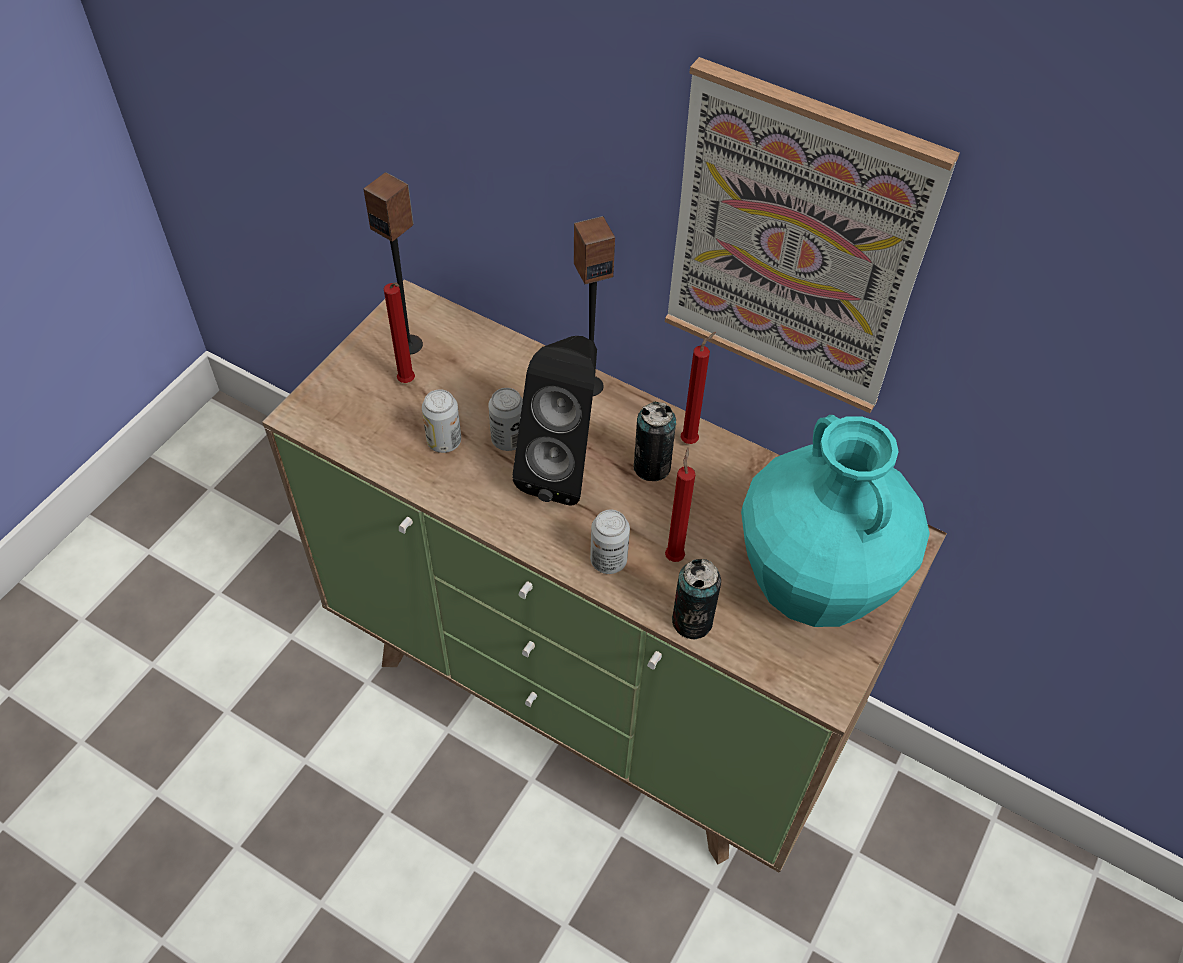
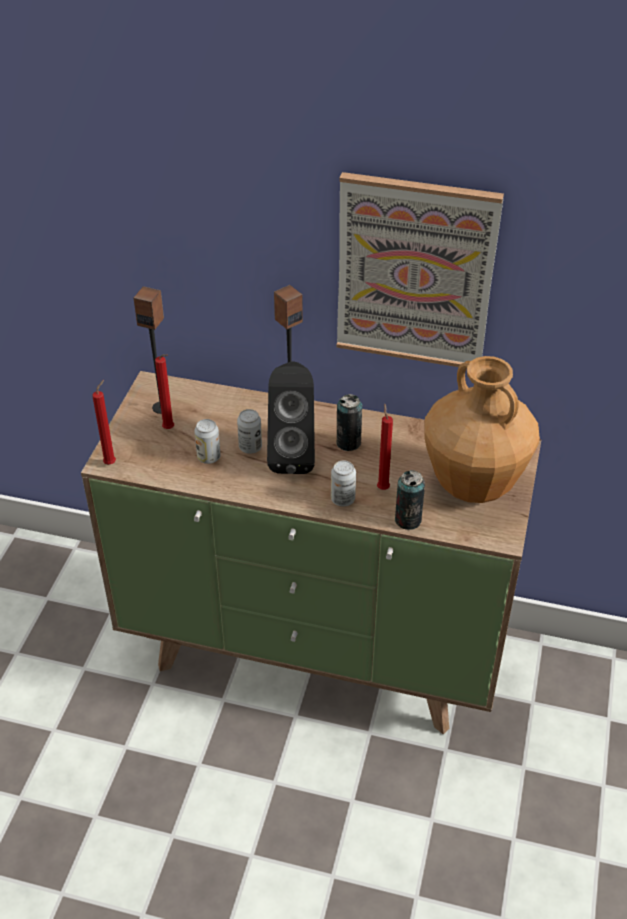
camera: 15 degrees left, 10 degrees down
(691, 440) = (367, 423): red candle -> red candle (111, 462)
(813, 588) = (474, 486): turquoise vase -> brown vase

